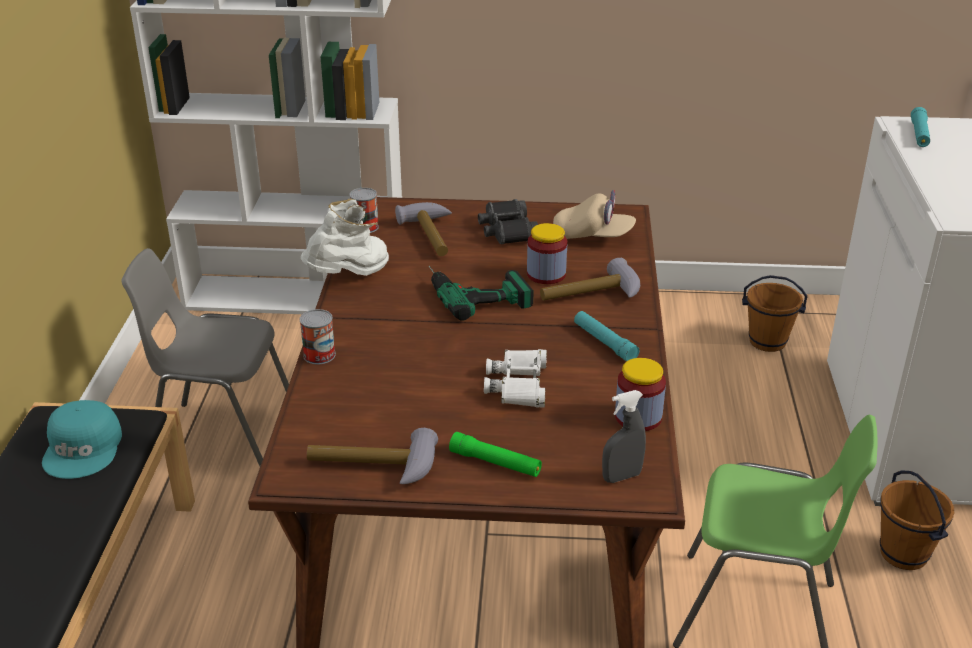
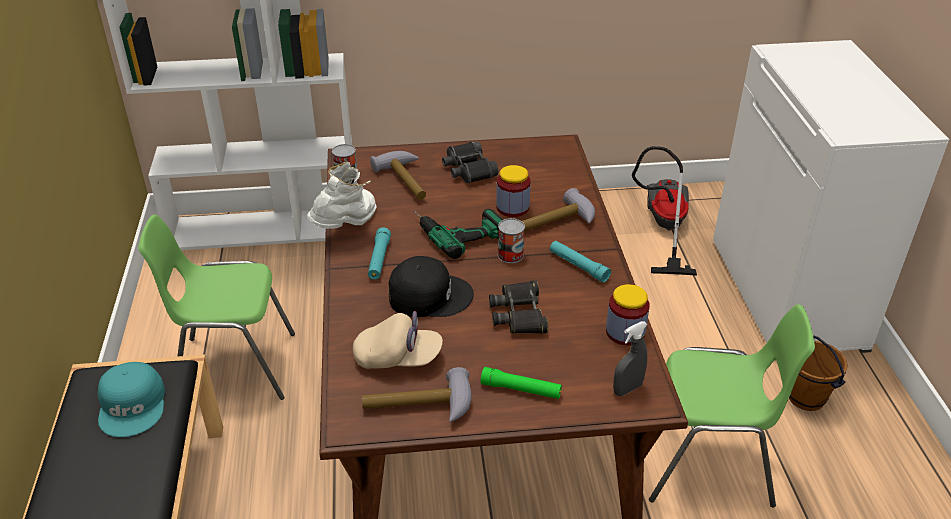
camera: 10 degrees left, 5 degrees up
(223, 439) = (234, 366): grey chair -> green chair
(319, 355) = (342, 305): can -> can (510, 255)
(421, 355) = (429, 295): none -> black cap
(519, 385) = (519, 314): white binoculars -> black binoculars
(593, 236) = (541, 168): beige cap -> beige cap (398, 358)
(767, 341) = (662, 228): brown bucket -> vacuum cleaner
(919, 134) = (791, 59): turquoise flashlight -> turquoise flashlight (379, 259)

